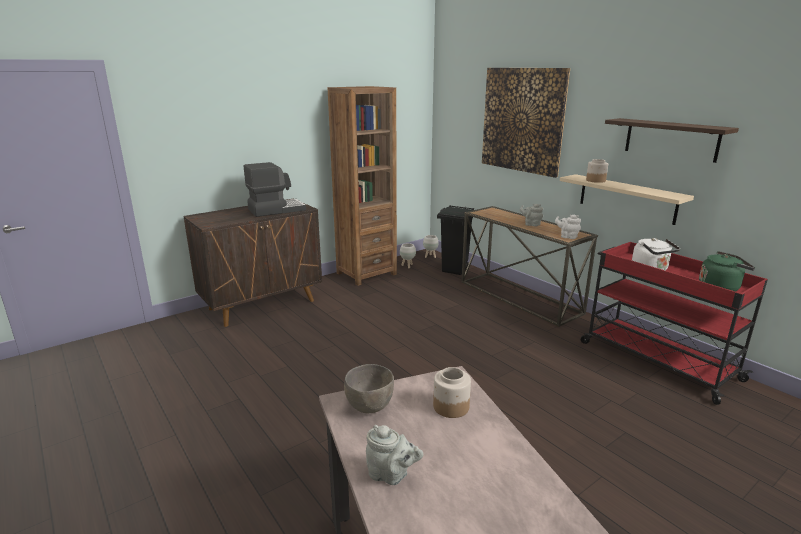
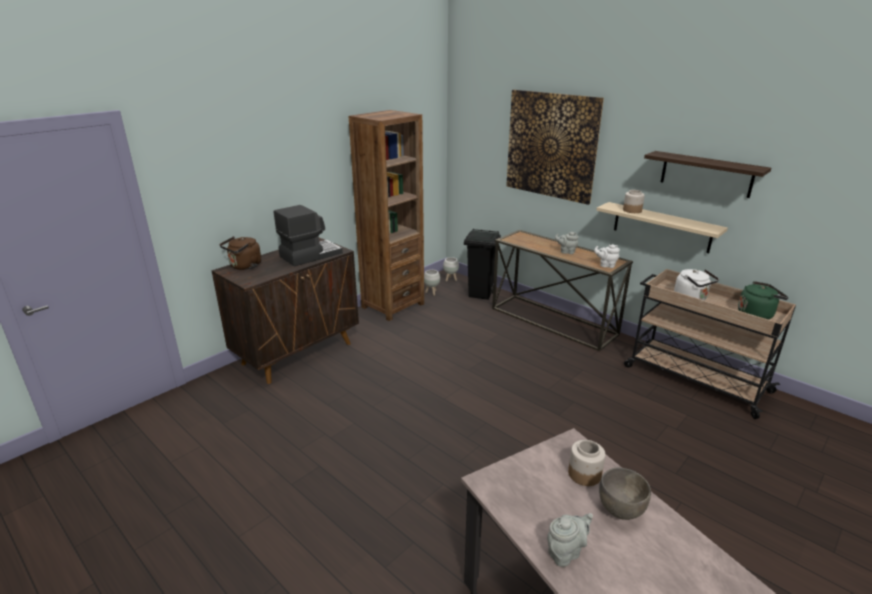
camera: 10 degrees left, 5 degrees up
(213, 214) = (244, 266): none -> brown kettle
(369, 406) = (513, 483): grey bowl -> grey bowl (620, 510)
(391, 475) = (566, 552): grey teapot -> grey teapot turned 45 degrees counterclockwise
(656, 360) = (694, 378): red cart -> beige cart

